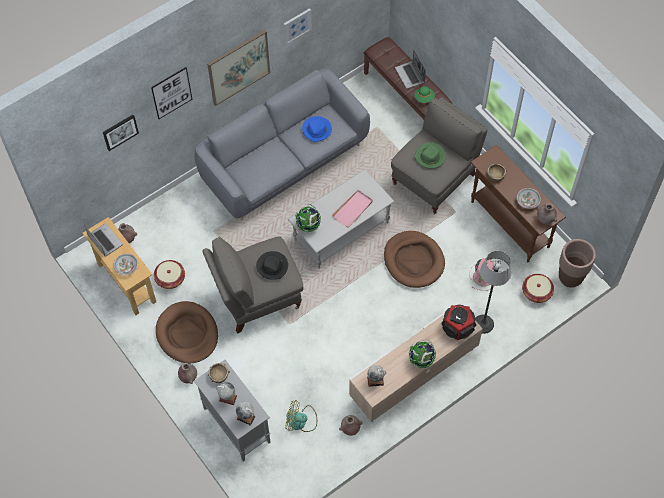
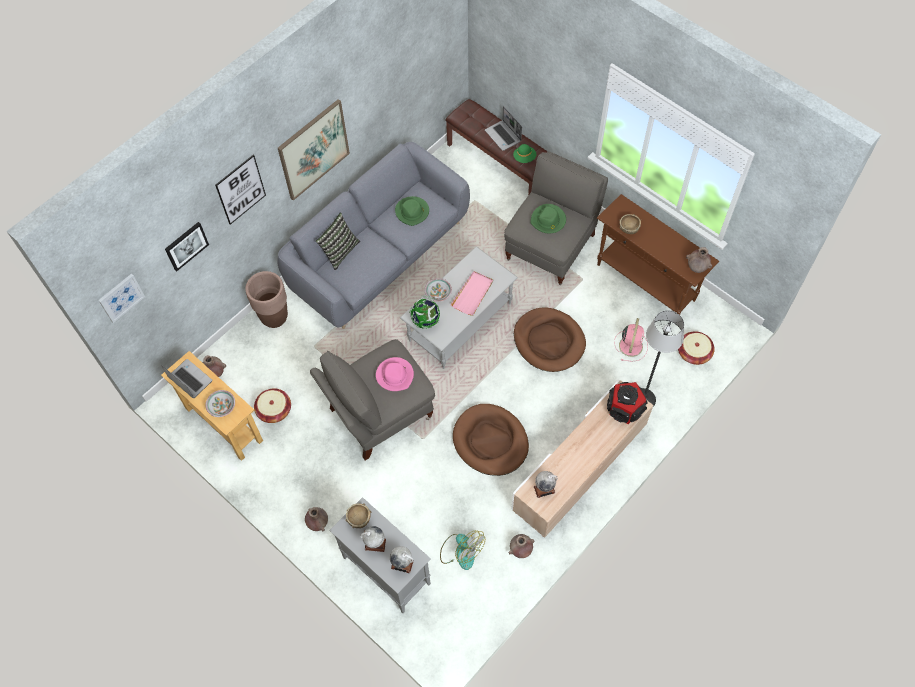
camera: 10 degrees left, 0 degrees up
(187, 334) = (306, 472): brown dog bed -> brown dog bed (490, 441)
(248, 154) = (339, 251): none -> pillow
(272, 266) = (395, 375): black hat -> pink hat
(297, 25) = (373, 92): picture -> picture (121, 297)
(301, 421) = (461, 551): fan -> fan turned 135 degrees counterclockwise
(317, 130) = (412, 212): blue hat -> green hat
(421, 360) = (592, 454): globe -> none
(527, 201) = (672, 250): bowl -> bowl (438, 293)
(570, 277) = (726, 330): brown planter -> brown planter (274, 317)

